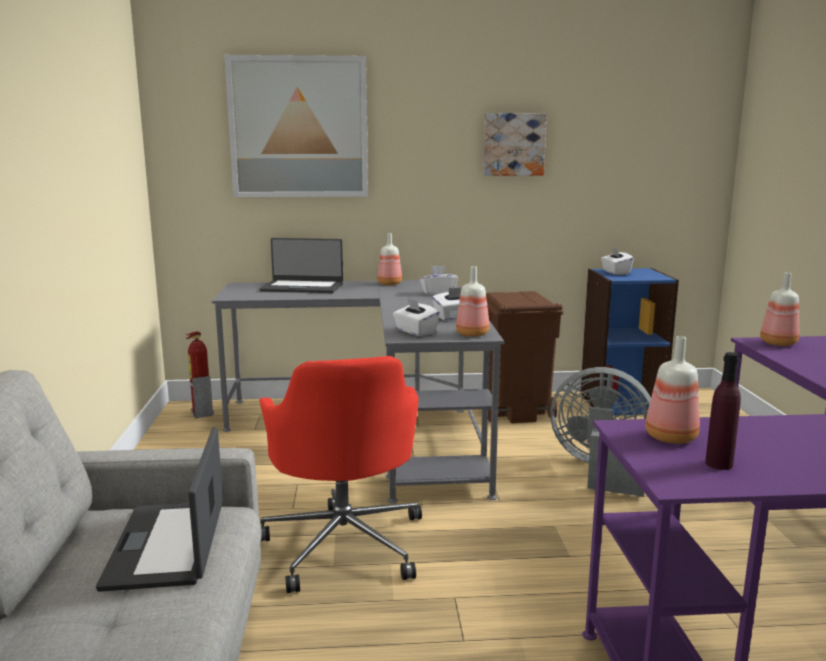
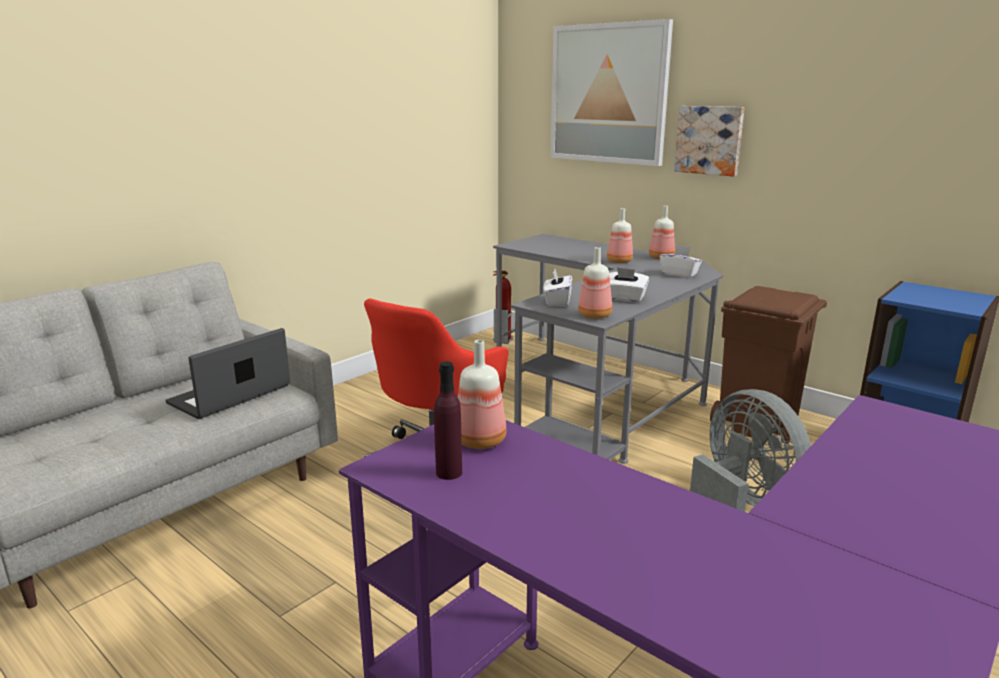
camera: 45 degrees right, 5 degrees up
(302, 287) = (582, 247): laptop -> none
(513, 144) = (824, 116): picture -> picture (709, 140)
(615, 272) = (921, 291): white tissue box -> none
(778, 343) = (901, 419): bottle -> bottle (618, 261)

